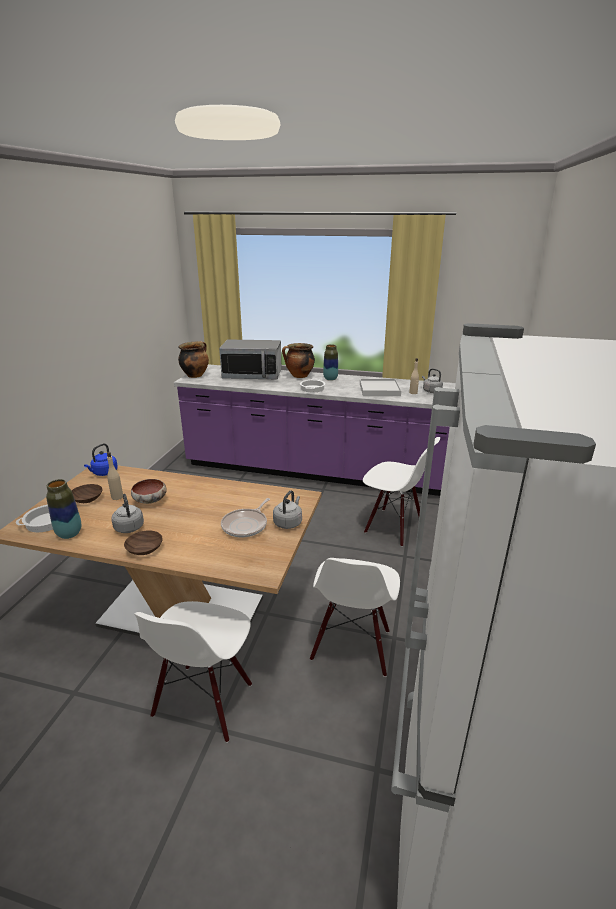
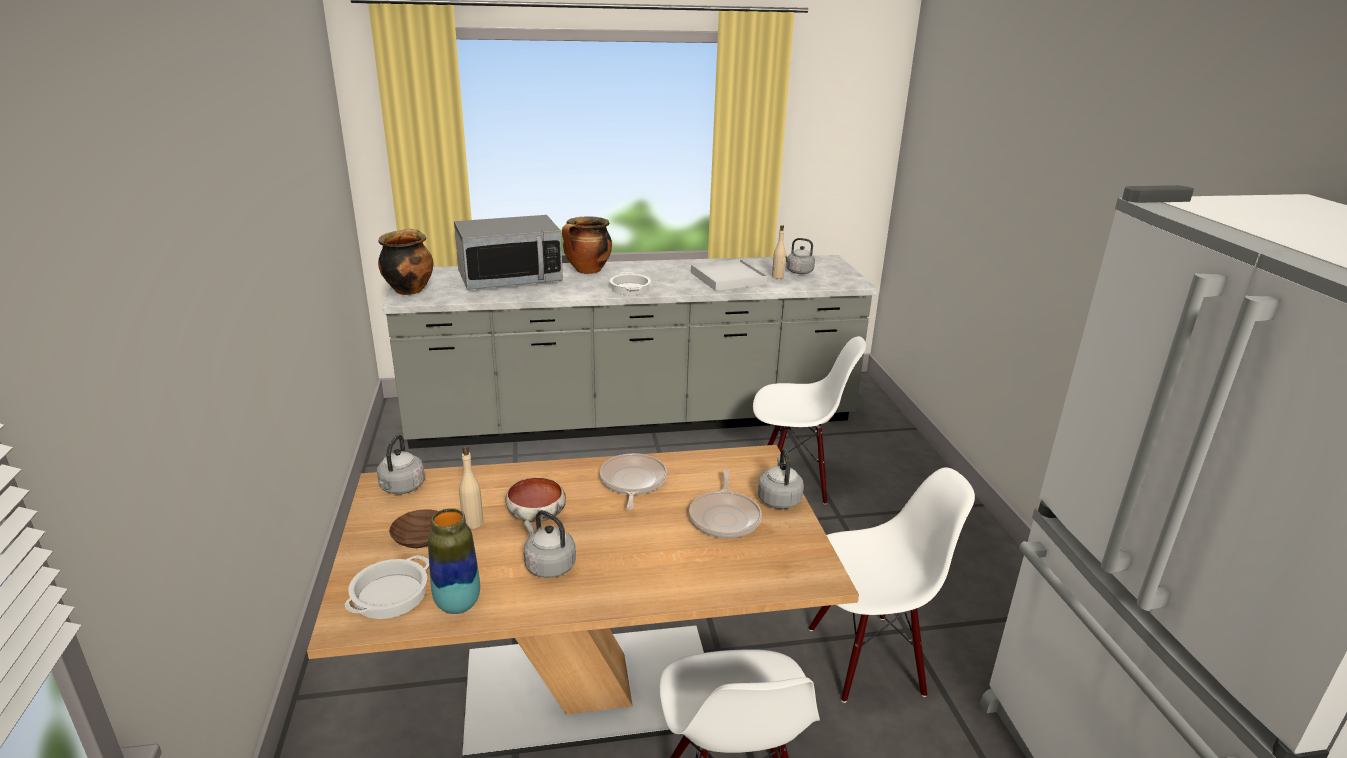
camera: 25 degrees left, 0 degrees up
(104, 473) = (401, 488): blue kettle -> grey kettle
(145, 549) = (614, 592): brown bowl -> none
(216, 494) = (632, 482): none -> frying pan
(321, 471) = (634, 419): purple counter -> grey counter
(330, 379) = (640, 270): vase -> none
(352, 646) = (865, 658): white chair -> white chair turned 90 degrees counterclockwise

